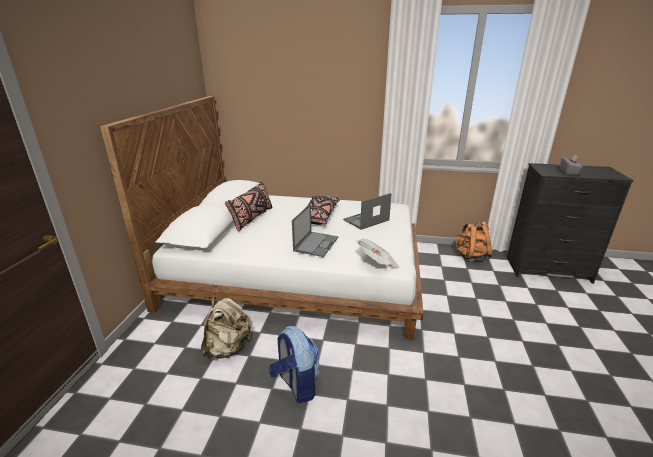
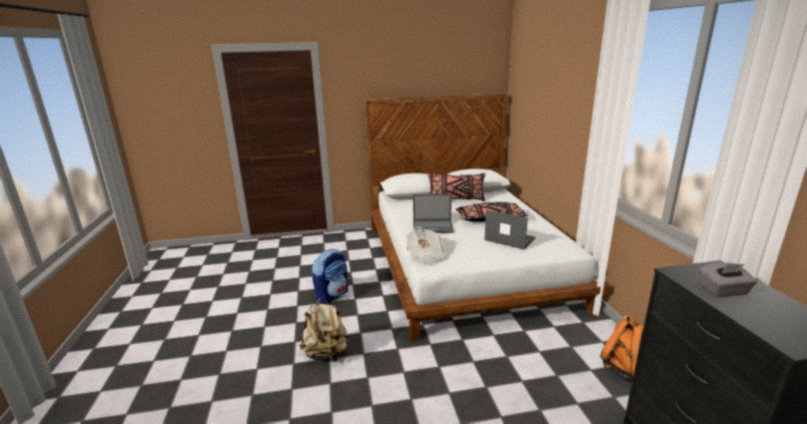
camera: 70 degrees right, 5 degrees down
(227, 348) = (353, 263): beige backpack -> beige backpack (326, 354)

